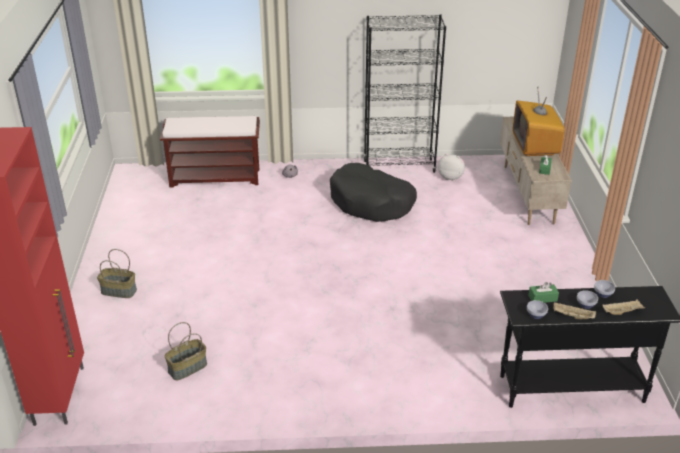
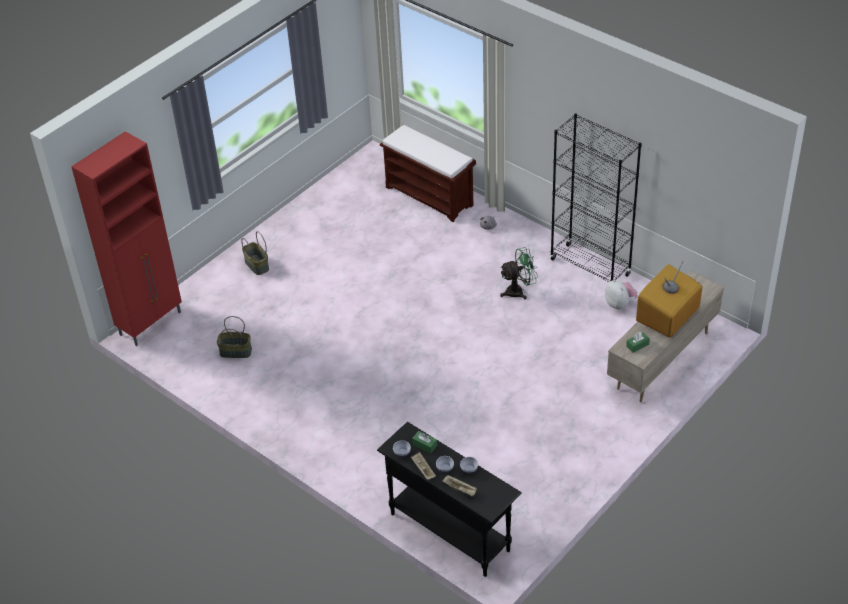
camera: 45 degrees right, 10 degrees up
(371, 202) = (519, 291): black dog bed -> green fan

